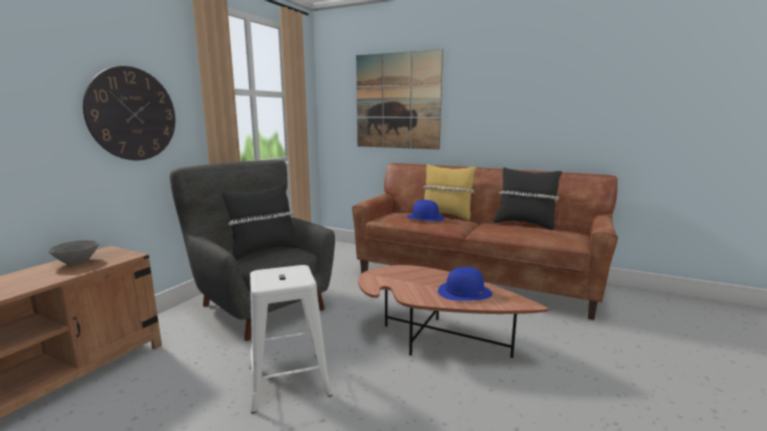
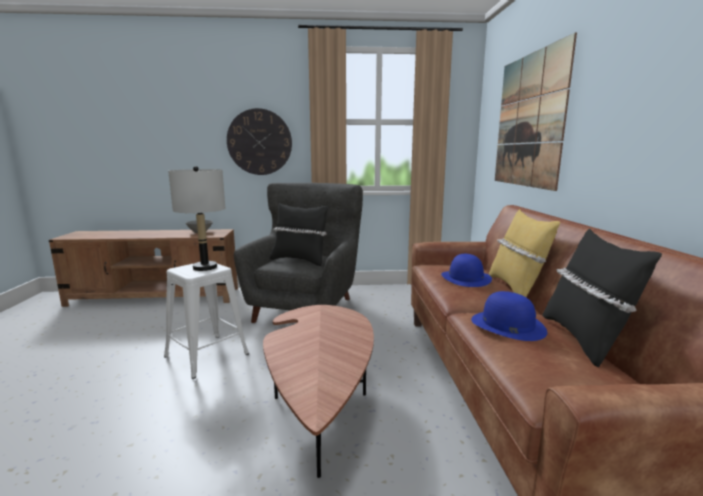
camera: 60 degrees right, 0 degrees up
(284, 273) = (204, 267): none -> grey table lamp
(464, 292) = (318, 361): blue hat -> blue hat (507, 325)

